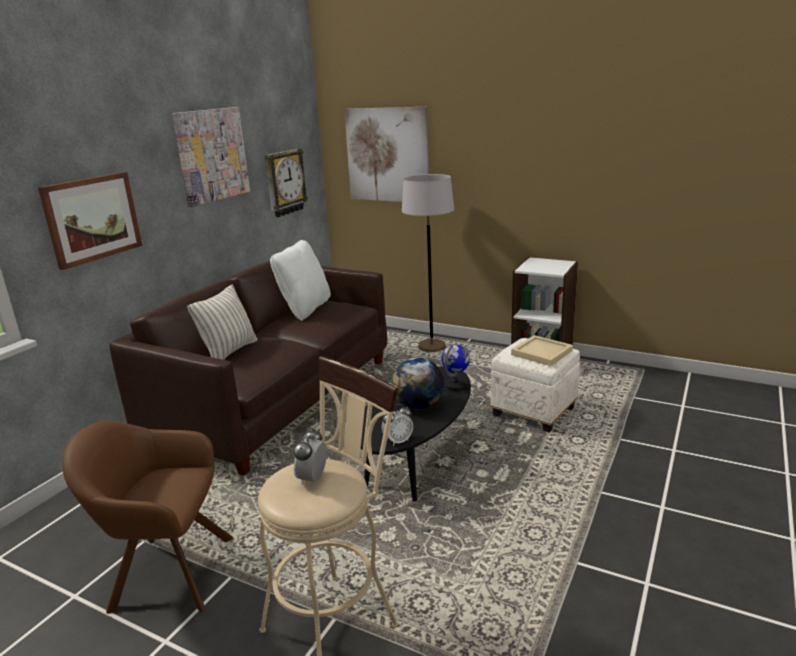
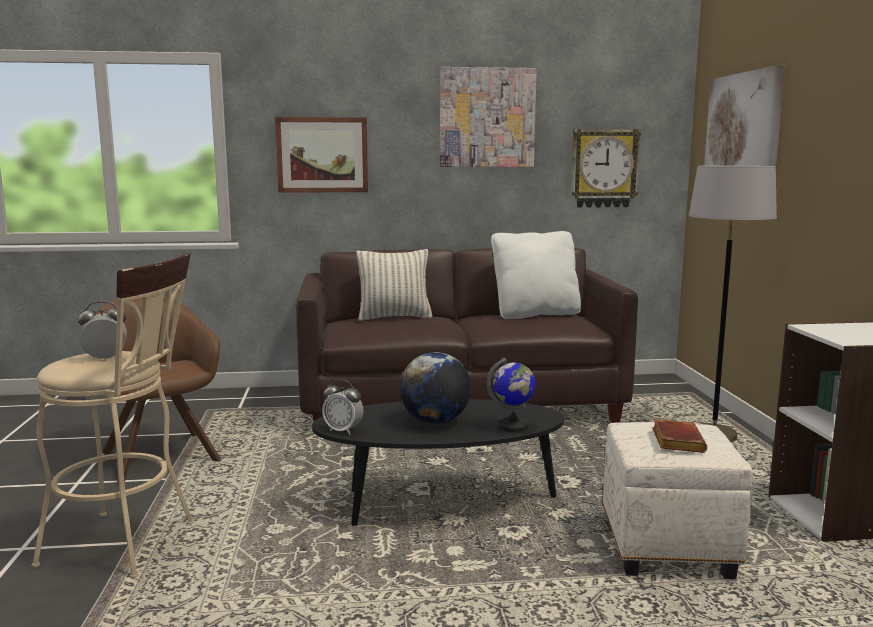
camera: 55 degrees right, 10 degrees down
(540, 353) = (675, 441): beige tray -> brown book

